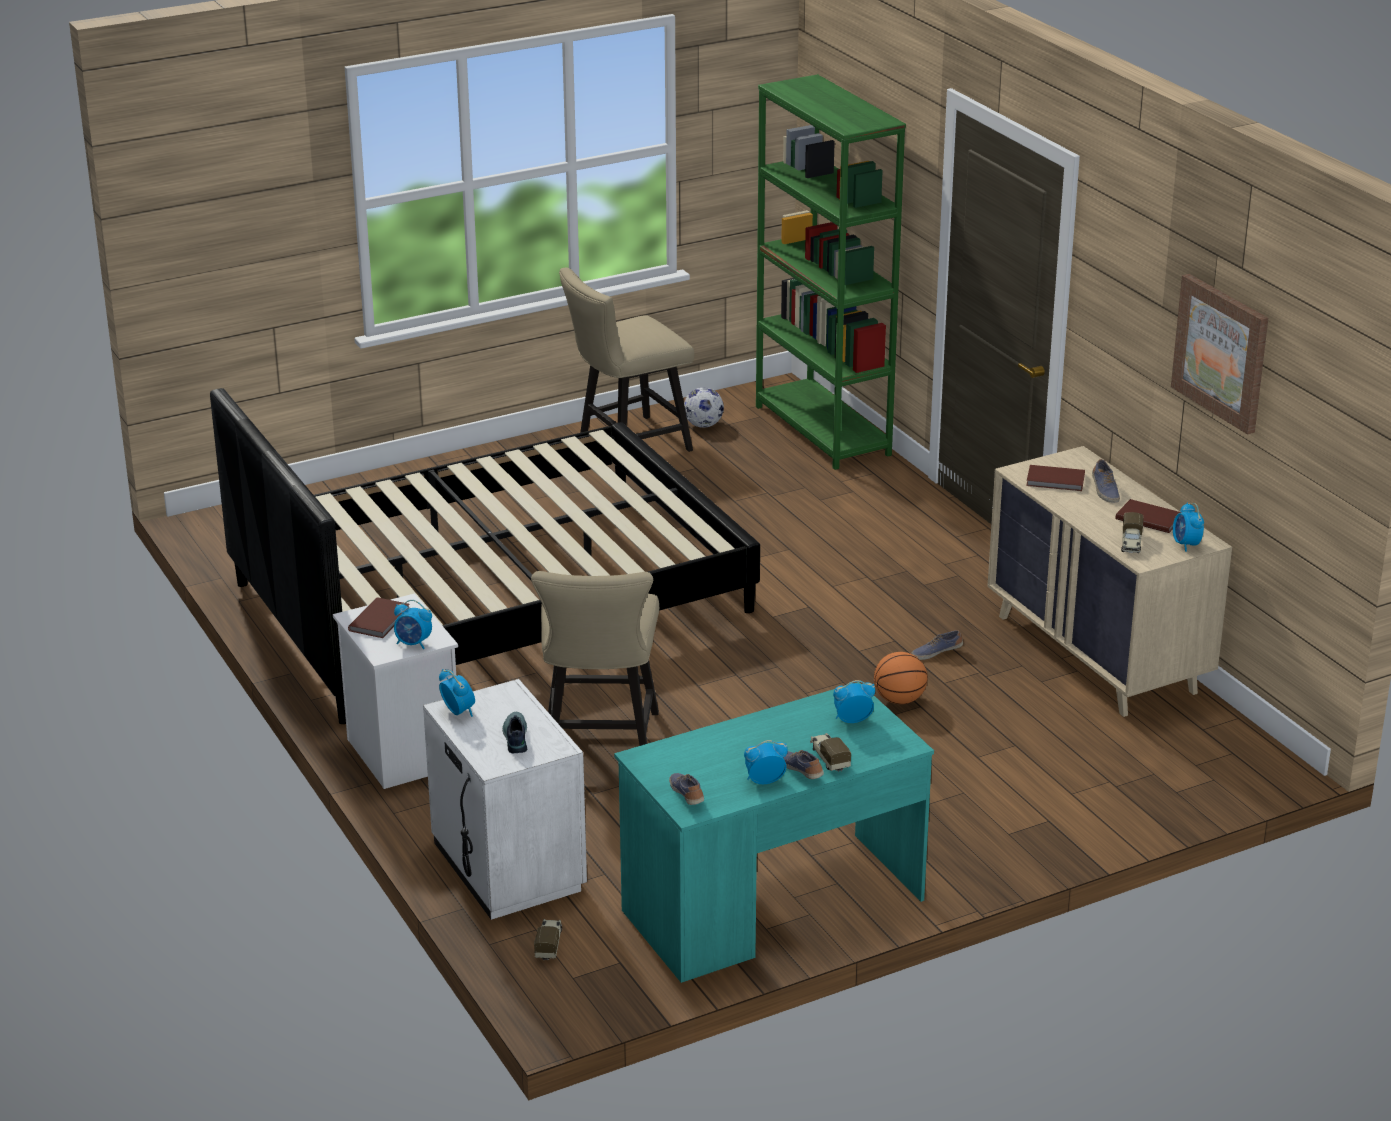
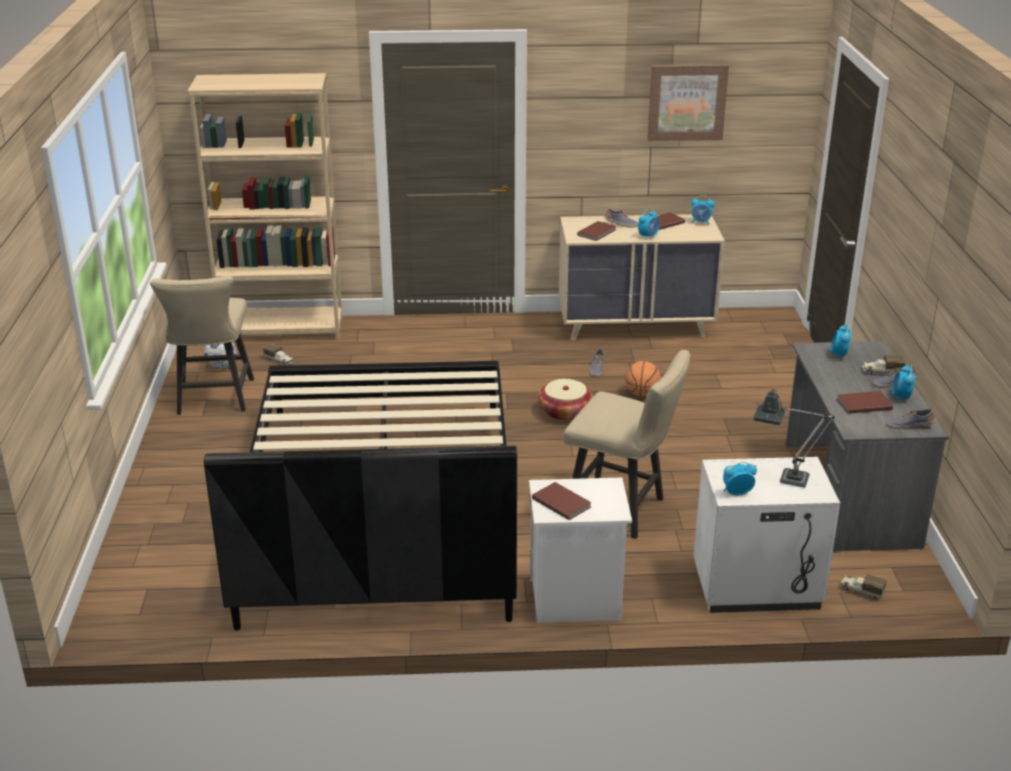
camera: 65 degrees left, 0 degrees up
(413, 644) = (609, 495): alarm clock -> alarm clock (648, 236)
(514, 737) = (786, 478): shoe -> table lamp
(721, 755) = (863, 404): none -> brown book
(772, 906) = (849, 495): turquoise desk -> grey desk
(799, 656) = (565, 412): none -> basket
(822, 431) = (282, 330): green bookcase -> beige bookcase
(1131, 544) = (689, 234): toy truck -> toy truck (279, 361)

